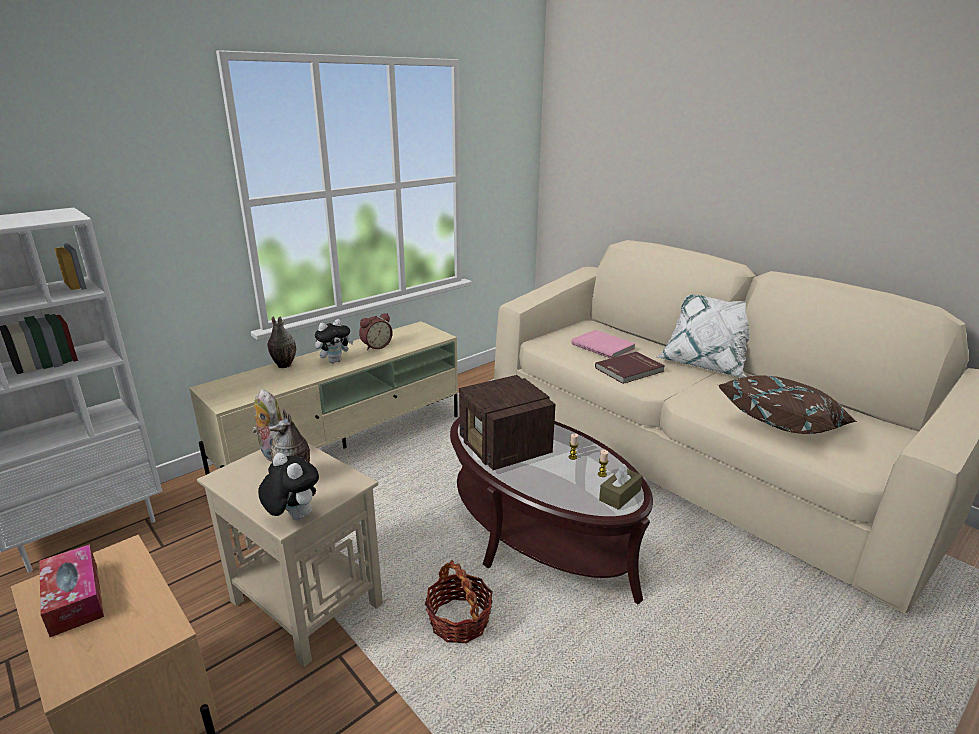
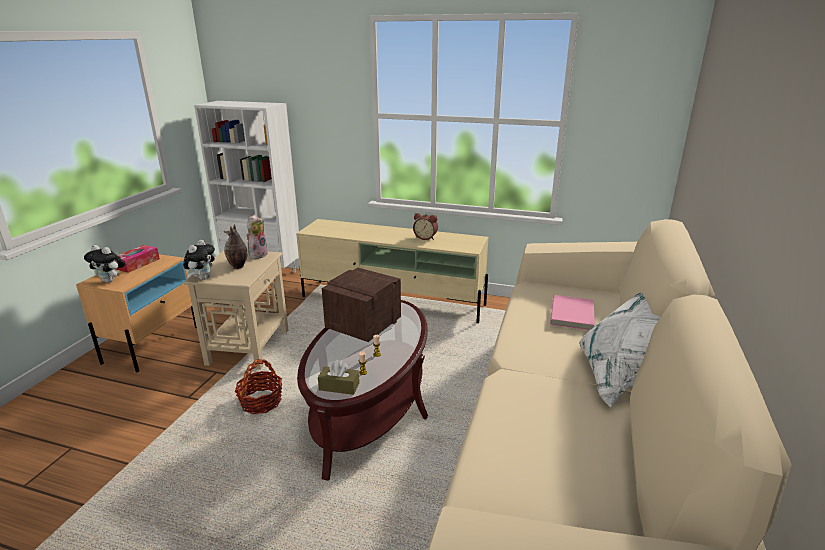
camera: 60 degrees right, 0 degrees up
(283, 365) = (366, 226): vase -> none
(335, 361) = (389, 235): plush toy -> plush toy (110, 281)
(630, 370) = (538, 337): red book -> none
(783, 425) = (535, 452): brown pillow -> none

